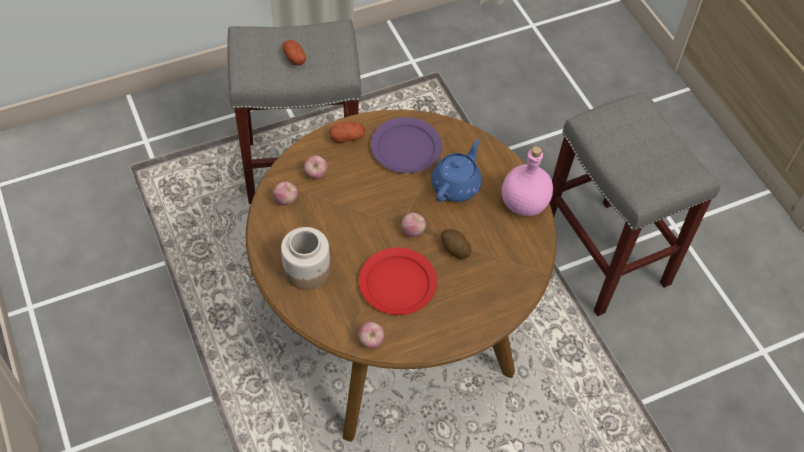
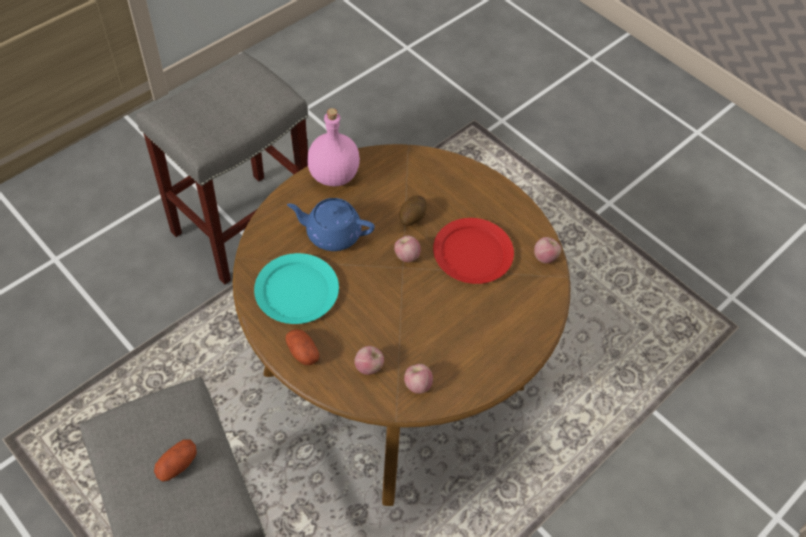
camera: 110 degrees left, 0 degrees up
(307, 270) = (496, 334): jar -> none
(406, 148) = (297, 290): purple plate -> turquoise plate

